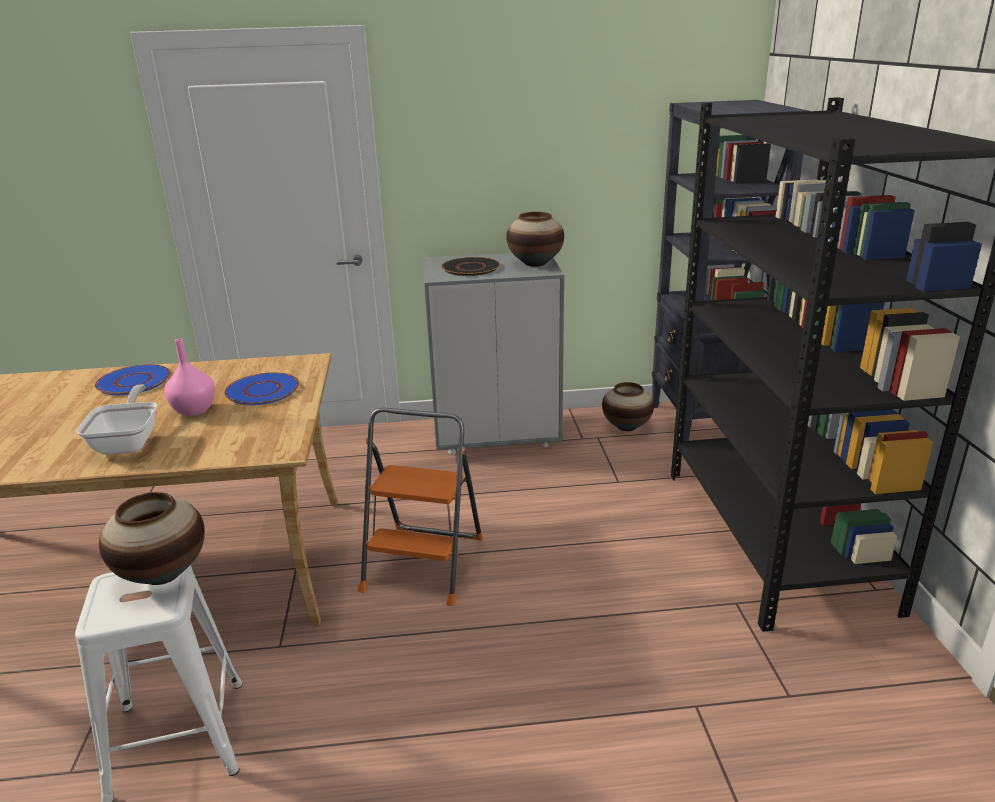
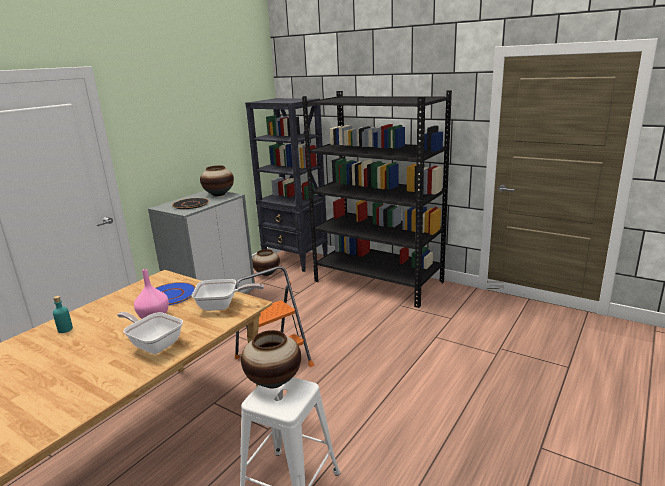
camera: 50 degrees left, 5 degrees down
(134, 381) = (65, 329): blue plate -> turquoise bottle
(259, 434) = (222, 306): none -> frying pan

